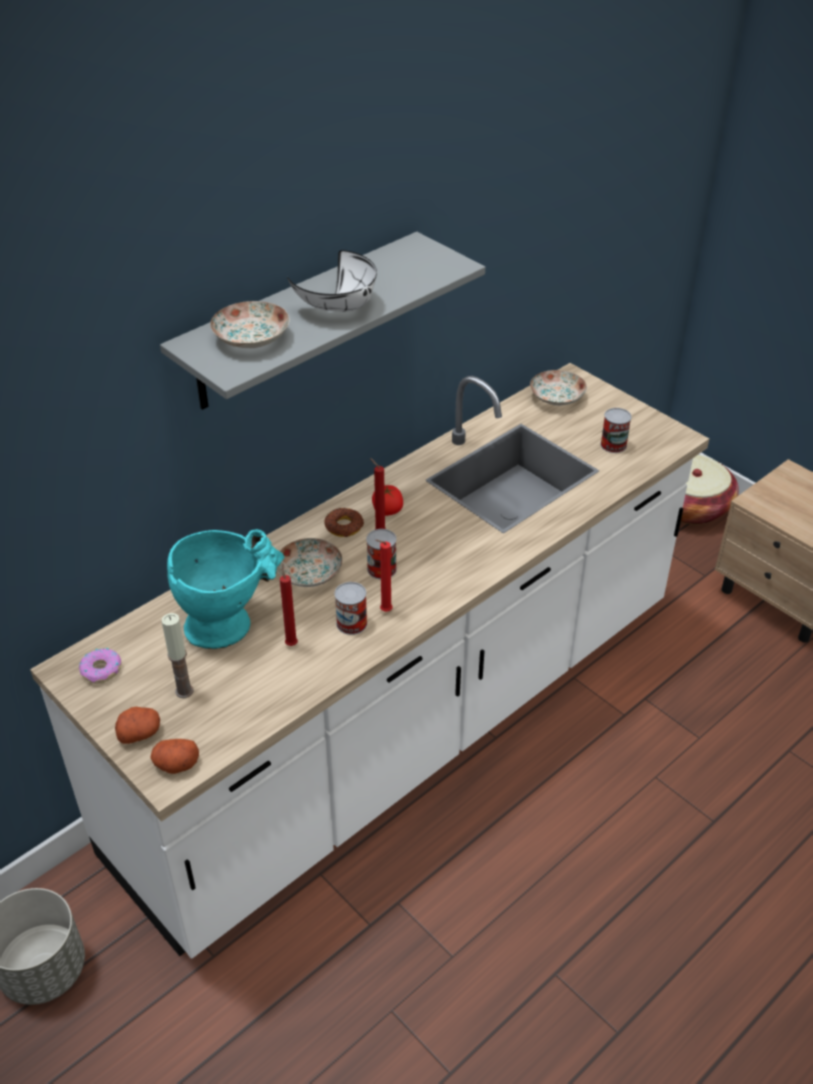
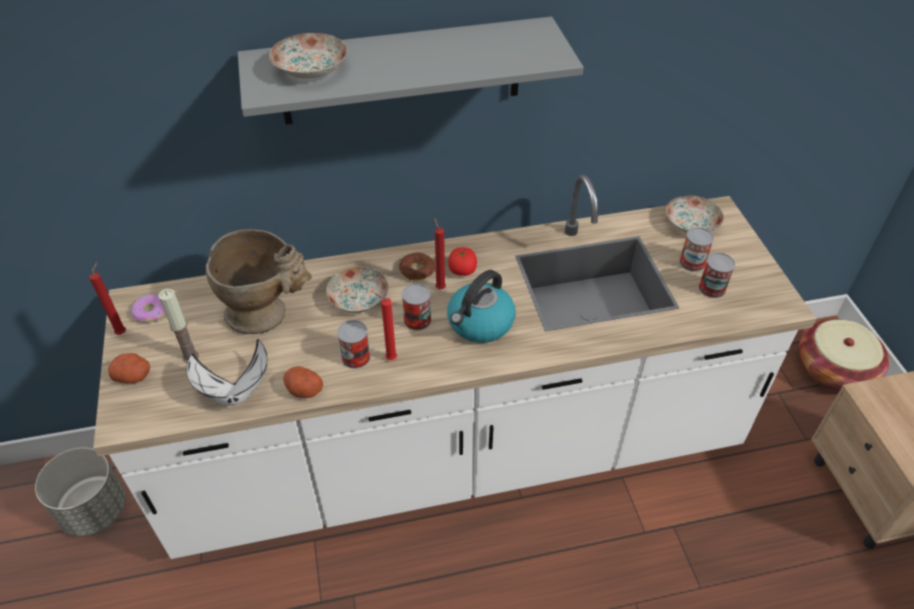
camera: 30 degrees right, 5 degrees up
(175, 764) = (135, 415): potato -> potato (303, 389)
(229, 622) = (267, 314): turquoise vase -> beige vase
(291, 643) = (297, 353): red candle -> red candle (122, 332)
(341, 307) = (412, 65): white bowl -> white bowl (236, 390)
(441, 549) = (480, 323): none -> kettle
(581, 429) = (692, 262): none -> can

